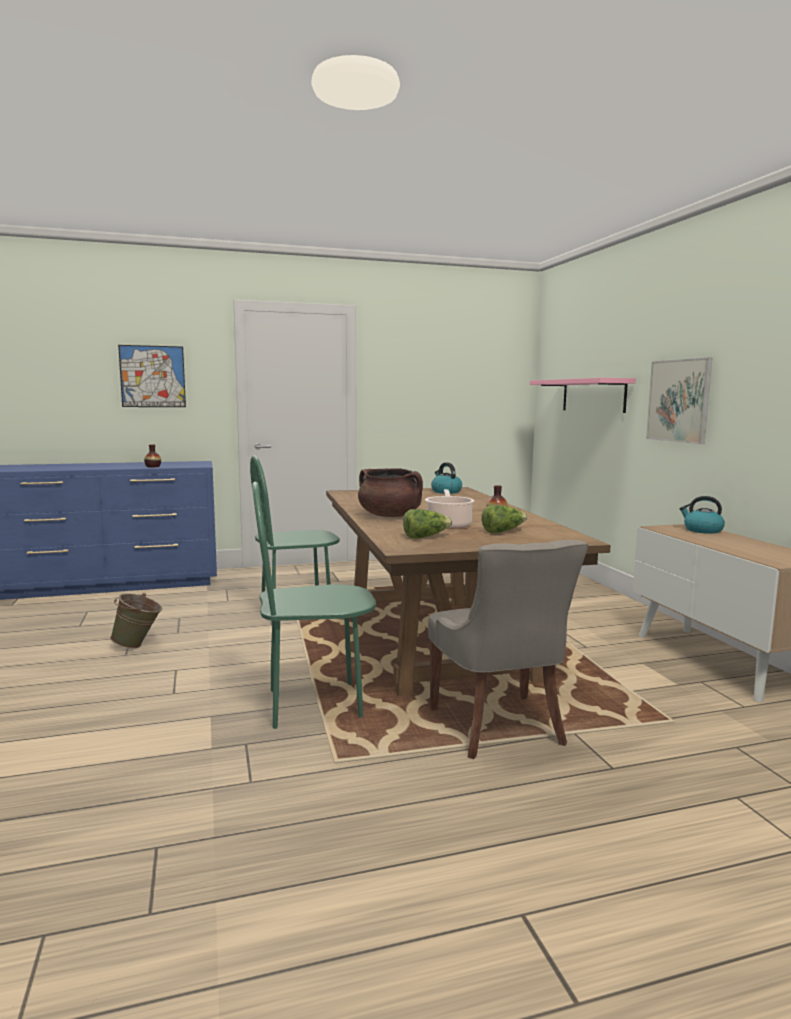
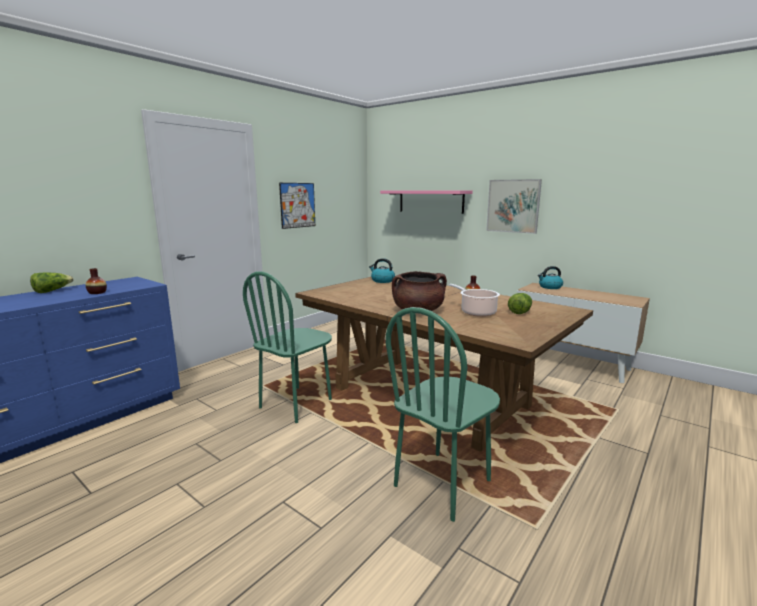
camera: 35 degrees left, 5 degrees up
(138, 645) = (202, 490): green bucket -> none
(152, 376) = (59, 191): picture -> picture (297, 205)
(425, 537) = (498, 327): lettuce -> lettuce (52, 291)
(499, 727) = (564, 451): grey chair -> none

